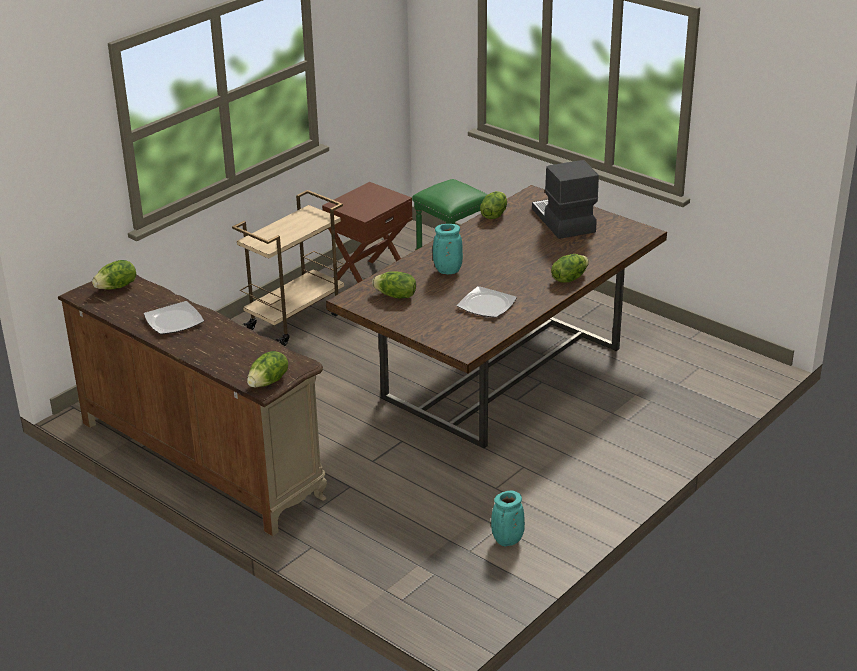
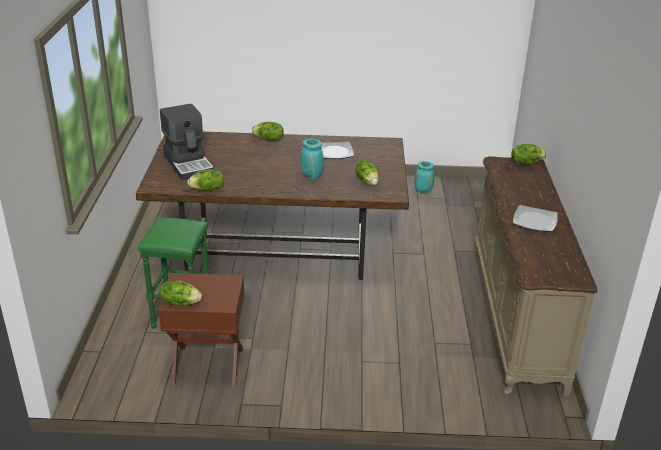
camera: 130 degrees left, 0 degrees up
(117, 287) = (544, 267): lettuce -> lettuce (180, 302)
(296, 320) = (315, 370): beige cart -> none
(562, 221) = (189, 163): coffee machine -> coffee machine turned 60 degrees counterclockwise

